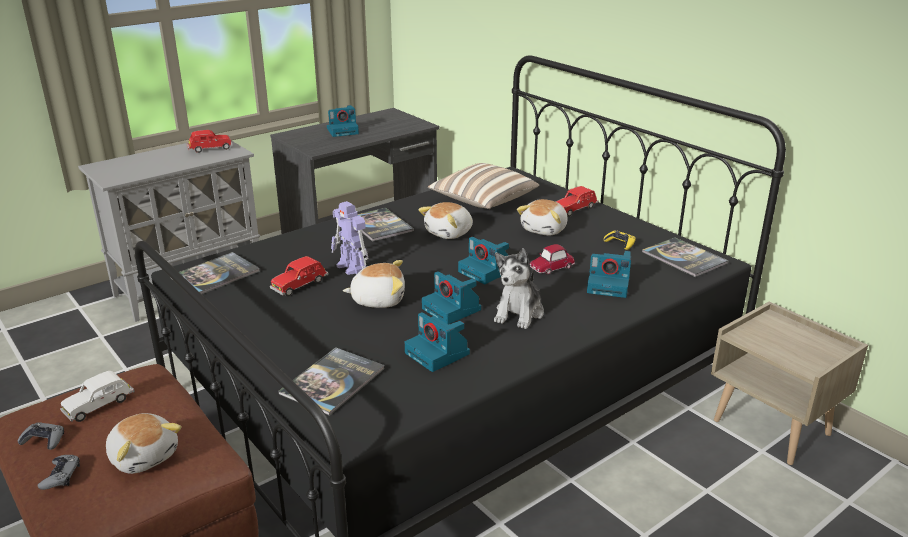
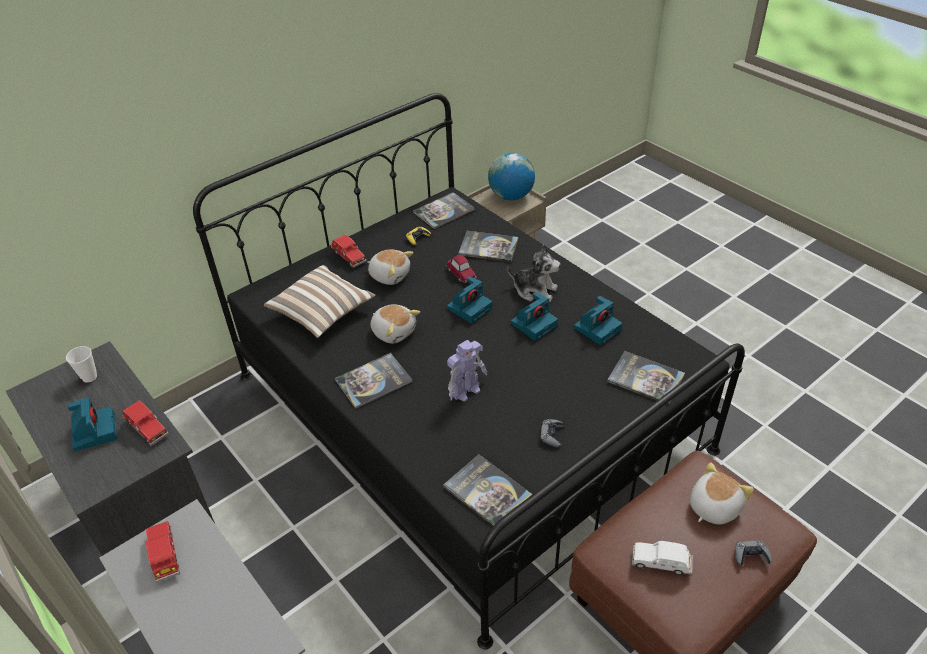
camera: 90 degrees left, 15 degrees up
(43, 440) = (714, 588): grey game controller -> grey game controller (551, 435)
(99, 405) = (661, 563): white toy car -> white toy car turned 150 degrees clockwise
(300, 285) = (503, 421): red toy car -> red toy car (147, 428)
(378, 299) = (523, 367): plush toy -> none
(399, 124) = (89, 377): none -> cup
(609, 285) = (488, 247): camera -> book
(811, 350) = (511, 196): none -> globe

